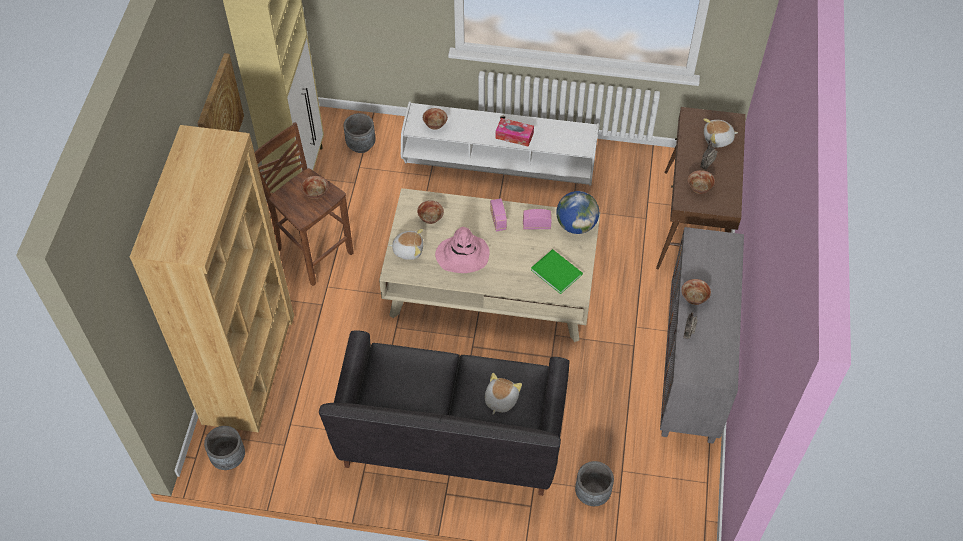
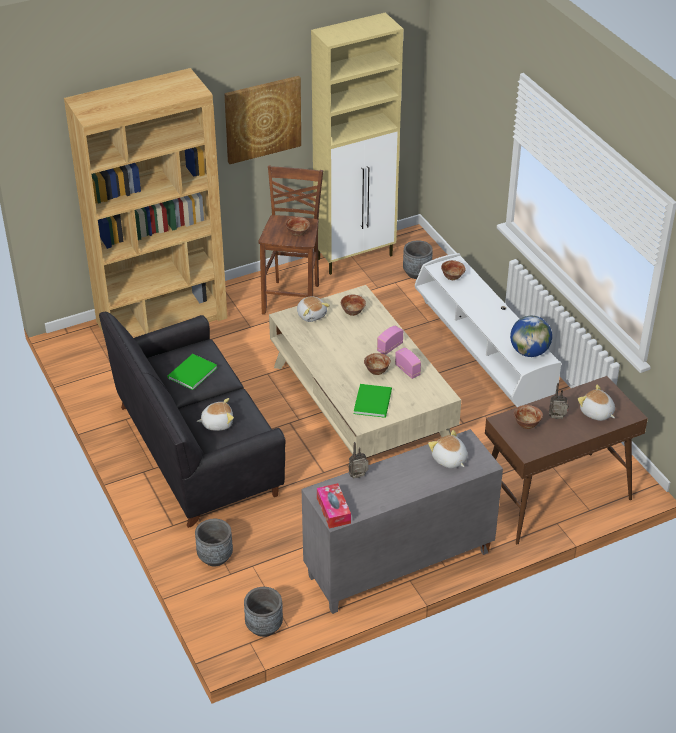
camera: 55 degrees right, 15 degrees down
(229, 458) = (80, 348): grey planter -> grey planter (264, 626)
(416, 384) = (190, 373): none -> green book
(462, 255) = (335, 344): pink hat -> none
(514, 136) = (491, 322): tissue box -> tissue box (333, 510)
(576, 225) = (432, 391): globe -> globe (529, 352)
(694, 298) = (399, 466): bowl -> bowl (376, 371)
(710, 262) = (449, 459): none -> plush toy

